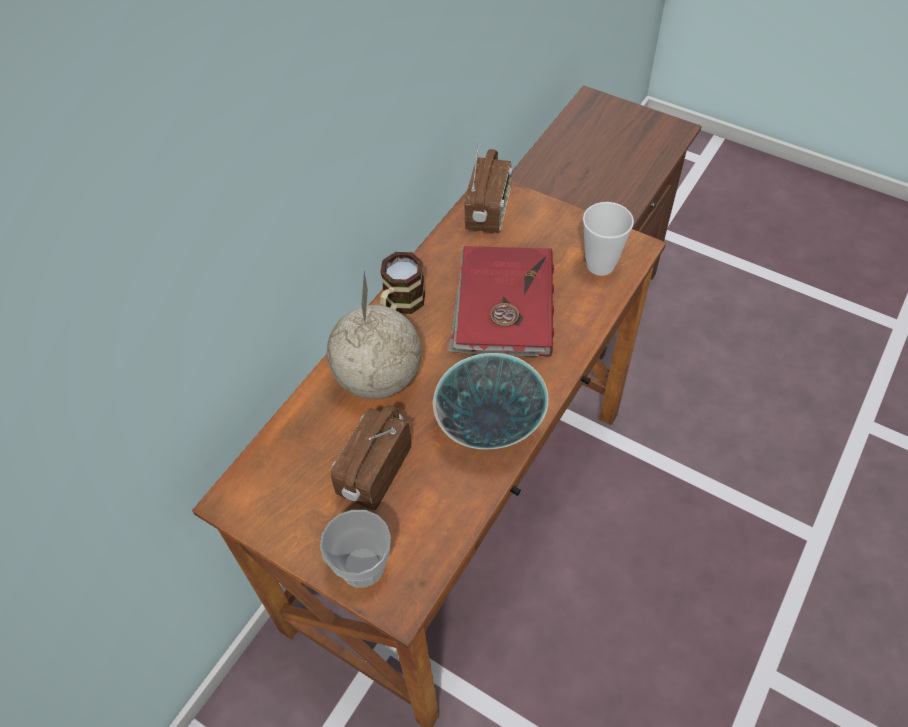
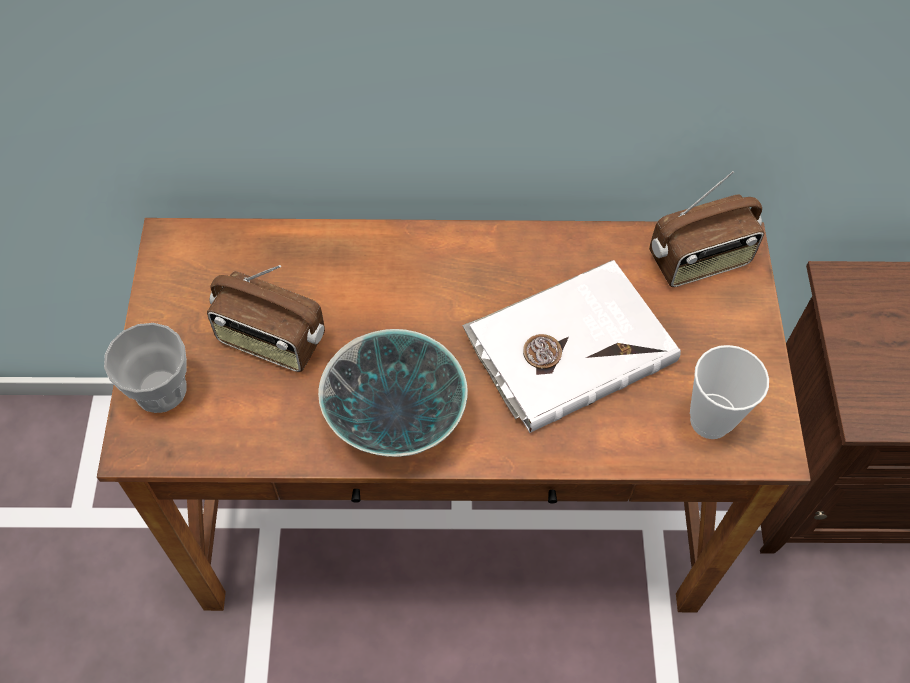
camera: 55 degrees right, 5 degrees up
(374, 472) = (271, 341): radio -> radio turned 150 degrees counterclockwise
(379, 378) = (388, 282): globe -> none
(400, 305) = (497, 248): mug -> none
(502, 305) = (568, 347): red book -> white book

